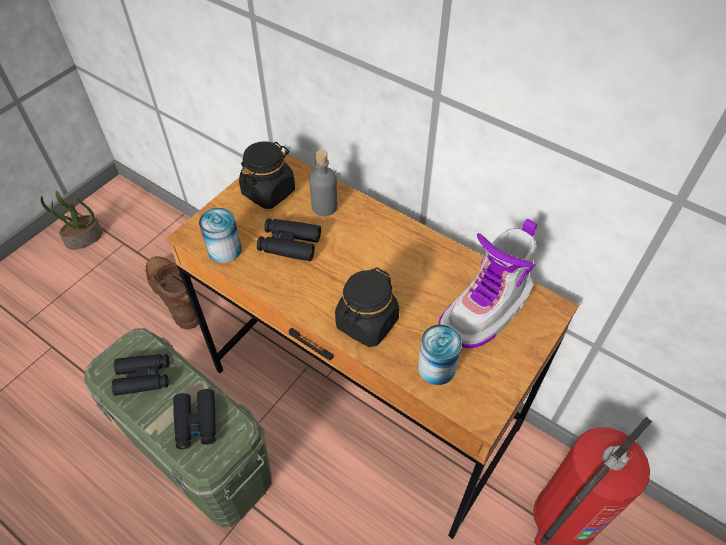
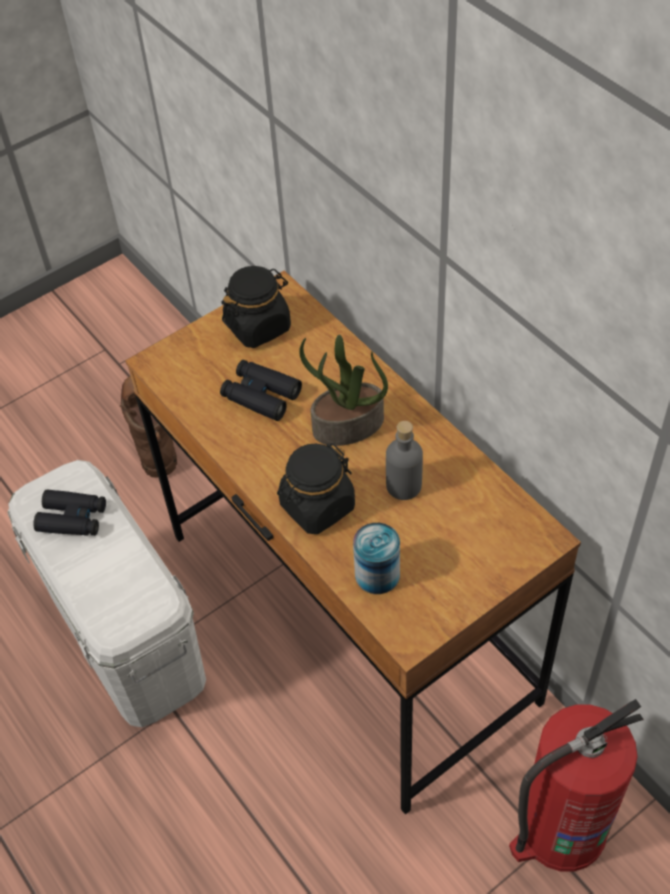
camera: 20 degrees right, 0 degrees up
(84, 239) = (58, 333): potted plant -> potted plant (348, 427)
(196, 422) = (116, 583): black binoculars -> none
(199, 455) = (127, 635): green storage box -> white storage box
(224, 250) = (185, 387): can -> none
(324, 206) = (318, 357): grey bottle -> grey bottle (404, 485)
(487, 309) = (464, 522): boot -> none

